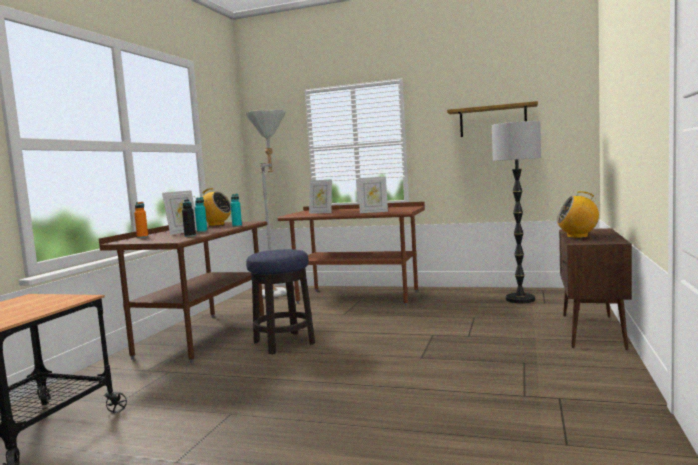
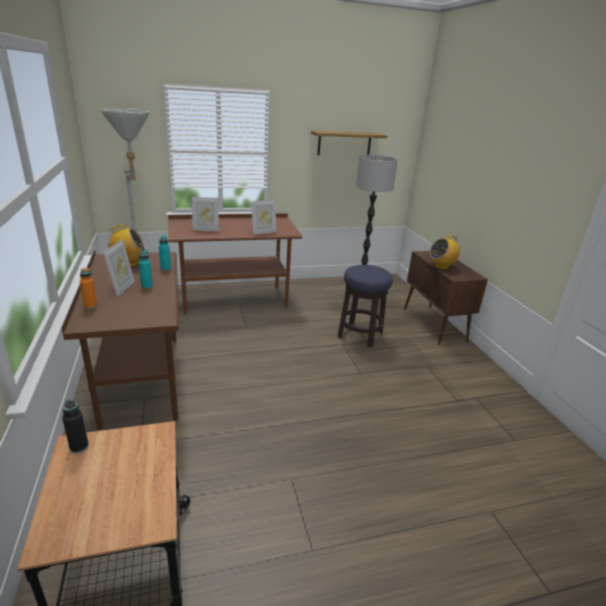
camera: 35 degrees left, 20 degrees up
(190, 236) = (158, 303): black bottle -> black bottle (79, 447)
(284, 343) = (236, 376): stool -> stool (360, 335)

